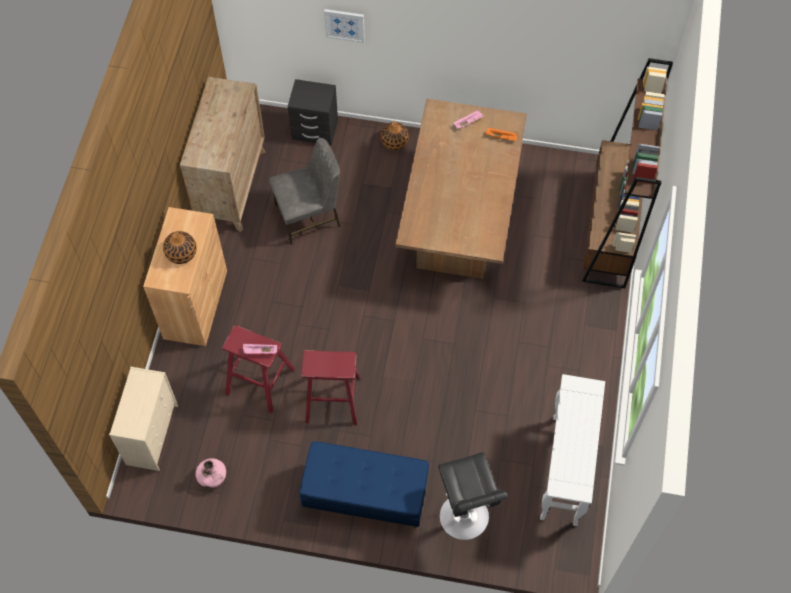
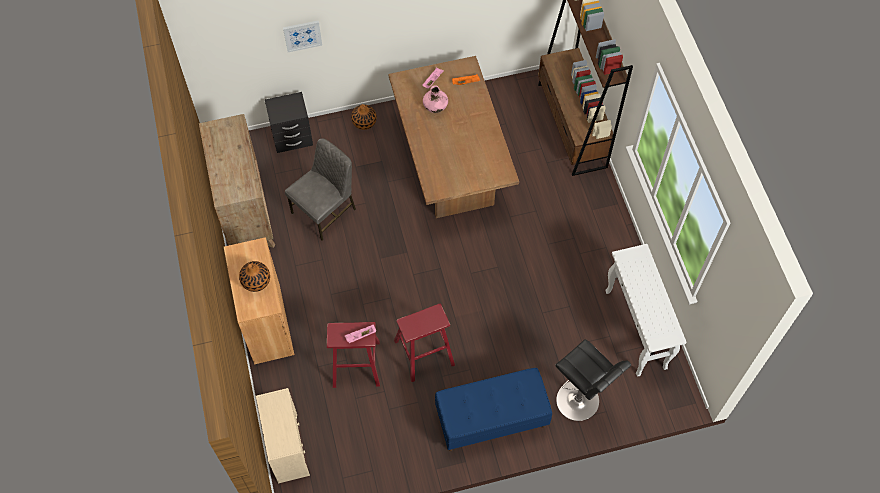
camera: 25 degrees left, 0 degrees up
(212, 477) = (358, 461): pink vase -> pink vase (435, 107)

